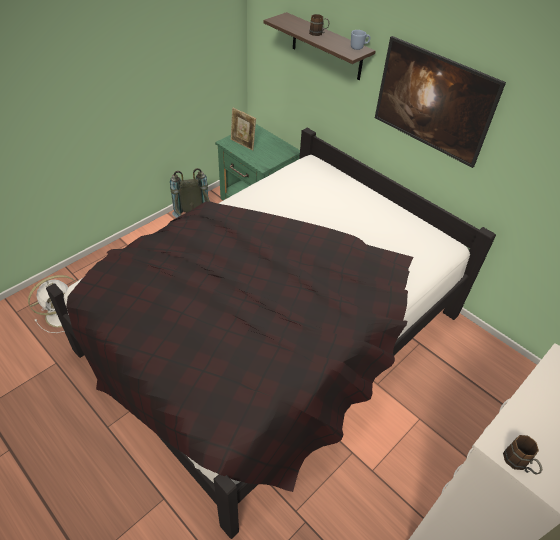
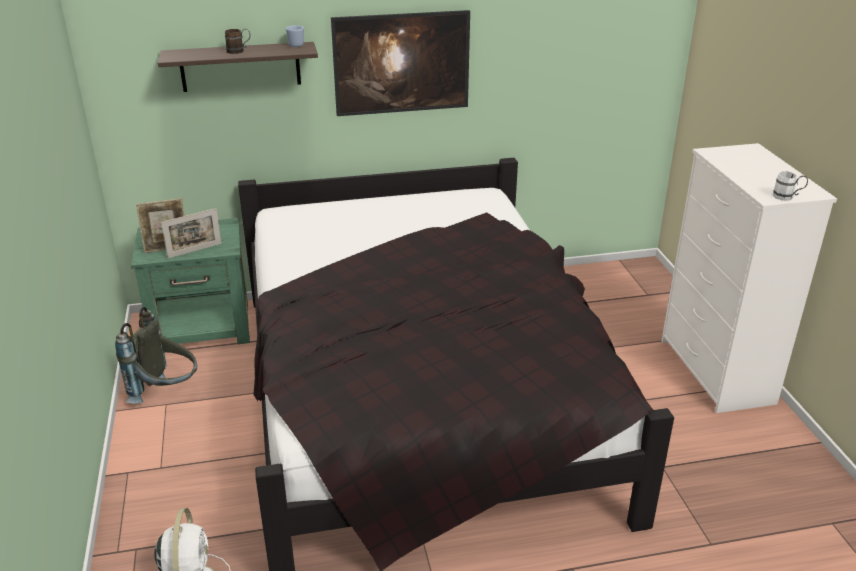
camera: 55 degrees left, 15 degrees down
(250, 155) = (195, 251): none -> picture frame
(519, 464) = (787, 197): brown mug -> white mug

